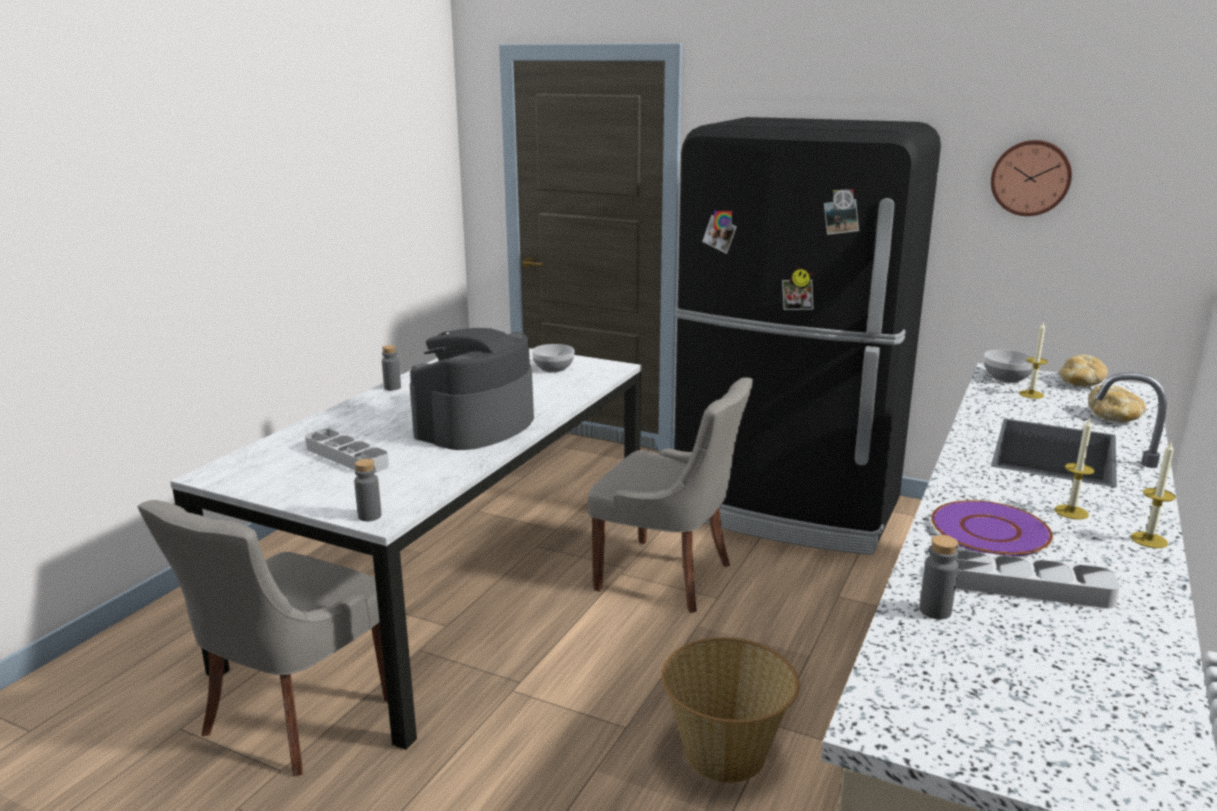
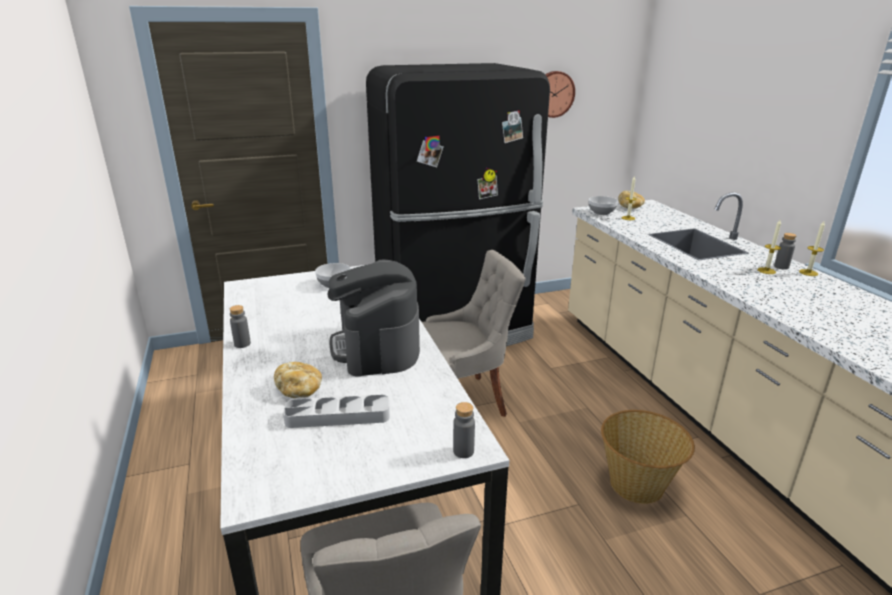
camera: 45 degrees left, 5 degrees up
(935, 611) = (847, 340): grey bottle -> grey bottle (781, 267)
(990, 531) = (770, 292): purple plate -> none
(1027, 587) = (836, 312): grey tray -> none
(1114, 417) = (676, 220): bread -> bread (299, 390)

